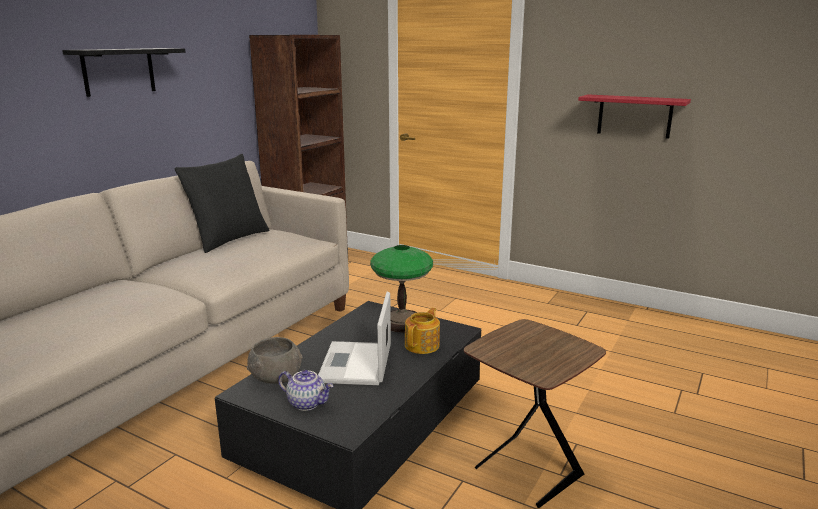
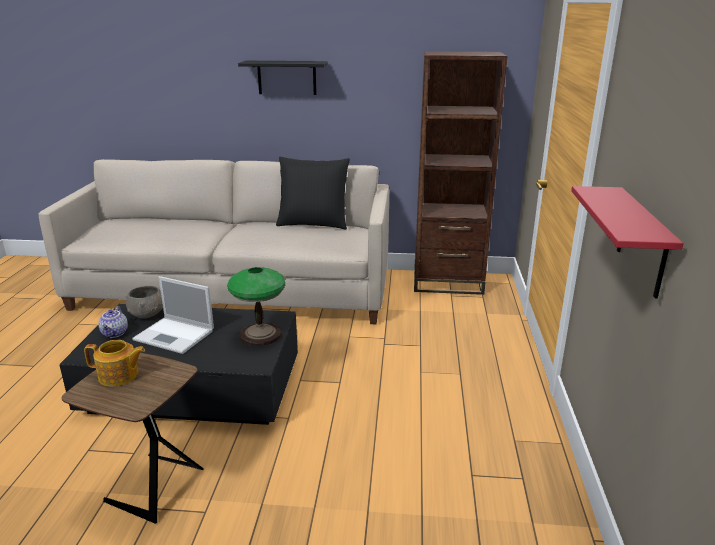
camera: 65 degrees right, 5 degrees up
(356, 364) = (175, 335): laptop -> laptop turned 135 degrees counterclockwise
(423, 345) = (220, 354): teapot -> teapot (119, 376)

